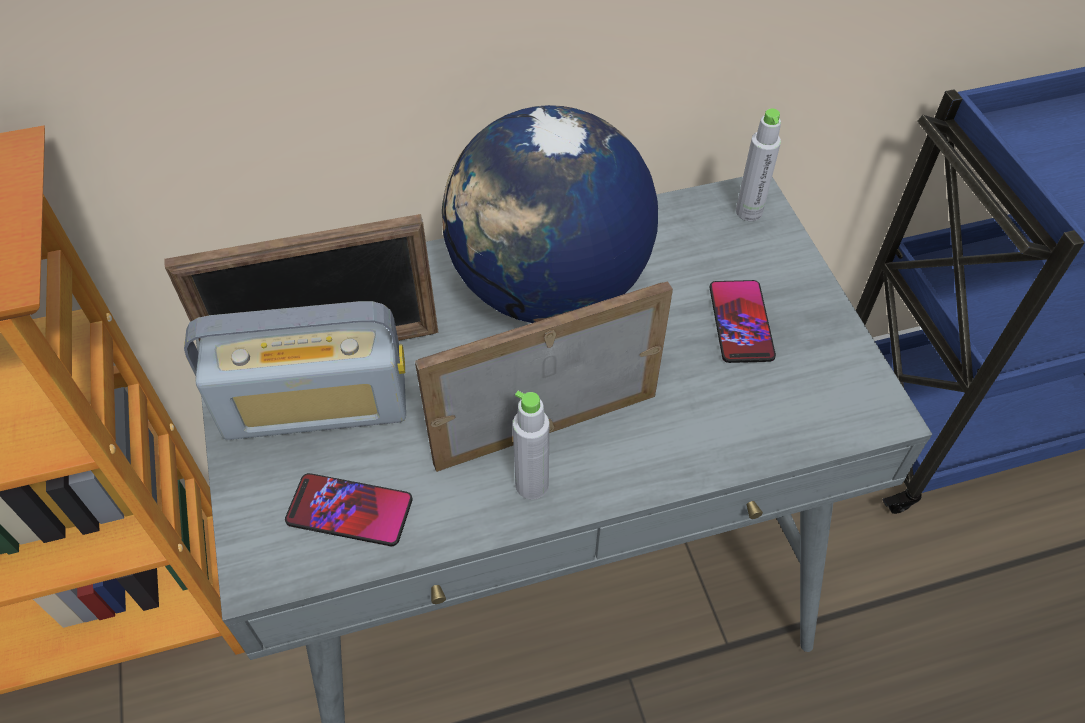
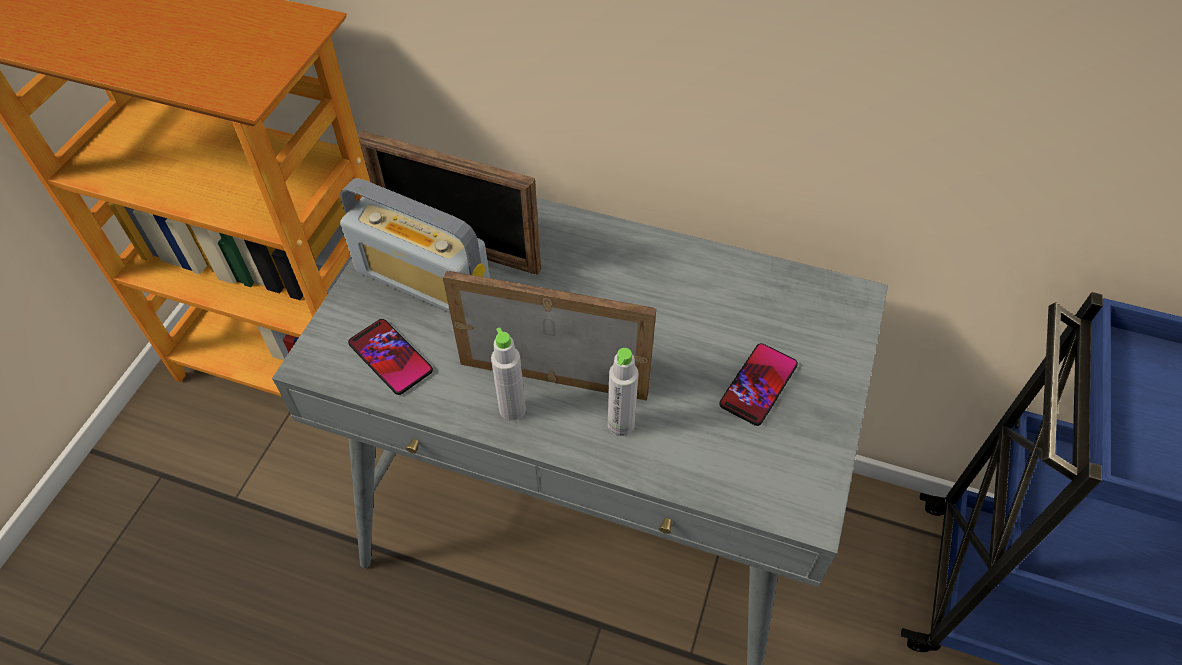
camera: 35 degrees right, 0 degrees up
(548, 288) = (637, 284): globe -> none
(749, 212) = (841, 307): grey bottle -> grey bottle (621, 424)

